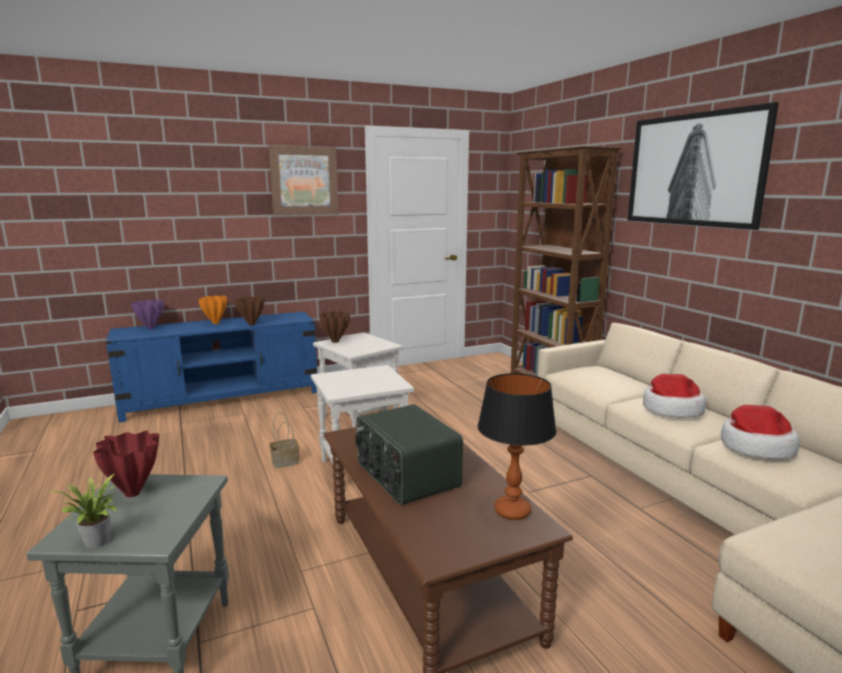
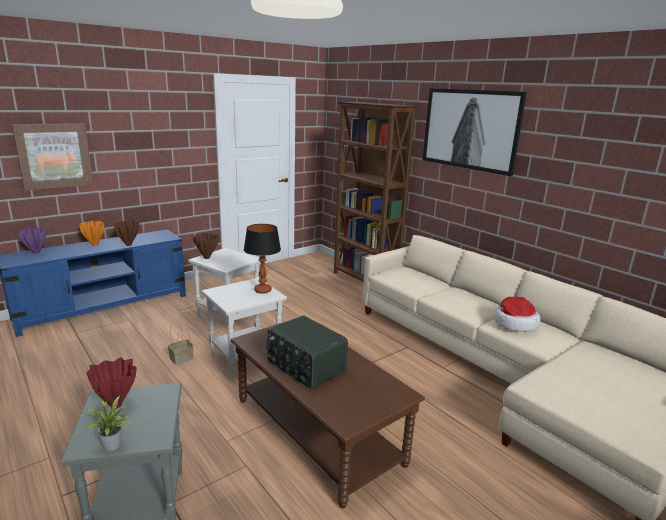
camera: 15 degrees left, 5 degrees up
(304, 181) = (164, 120): picture -> picture (54, 155)
(512, 511) = (384, 385): table lamp -> table lamp (263, 290)
(671, 409) = (460, 299): hat -> none

